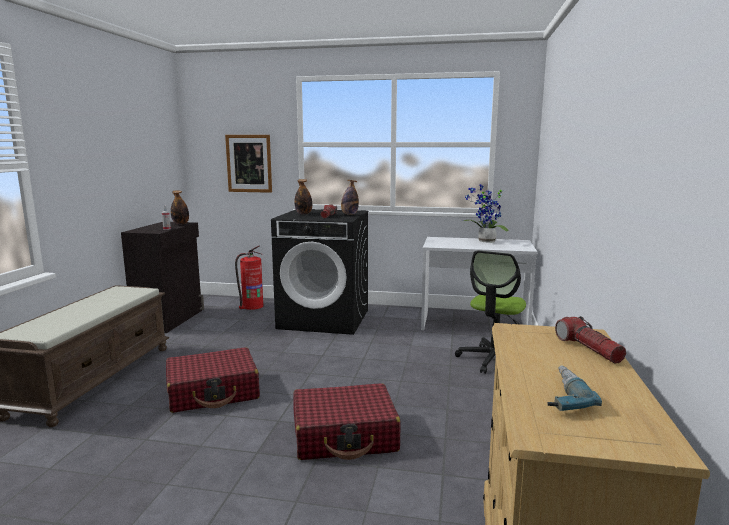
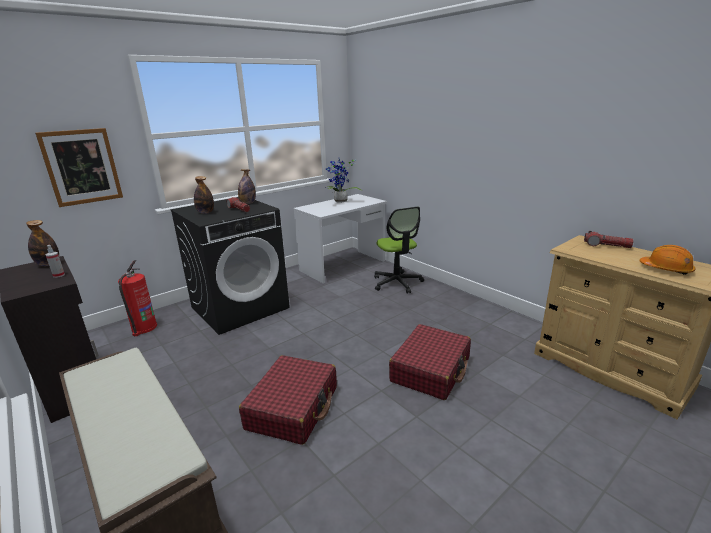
camera: 50 degrees left, 10 degrees up
(559, 395) = (666, 269): power drill -> orange hard hat

